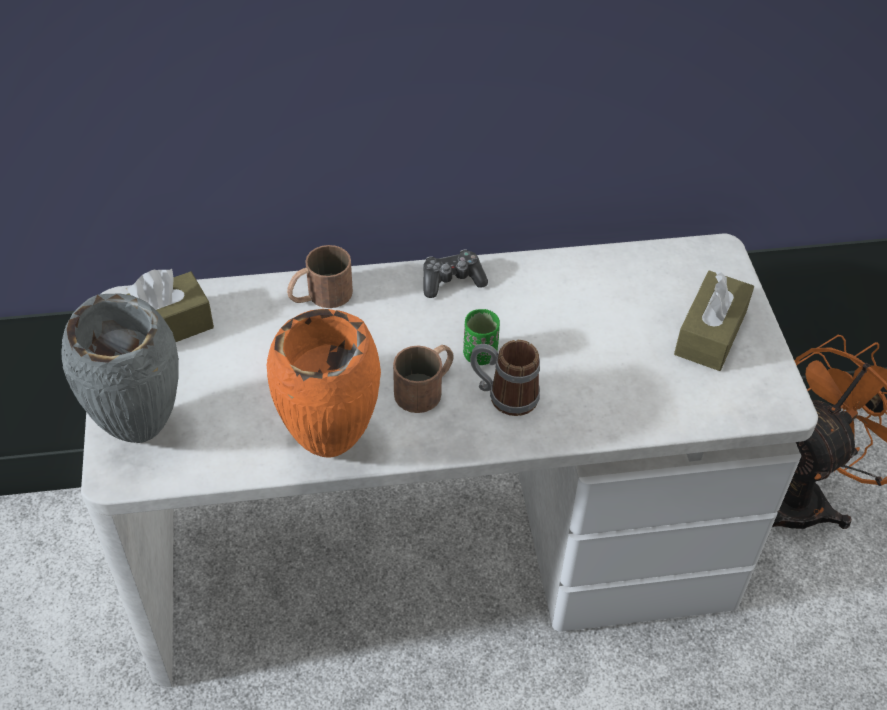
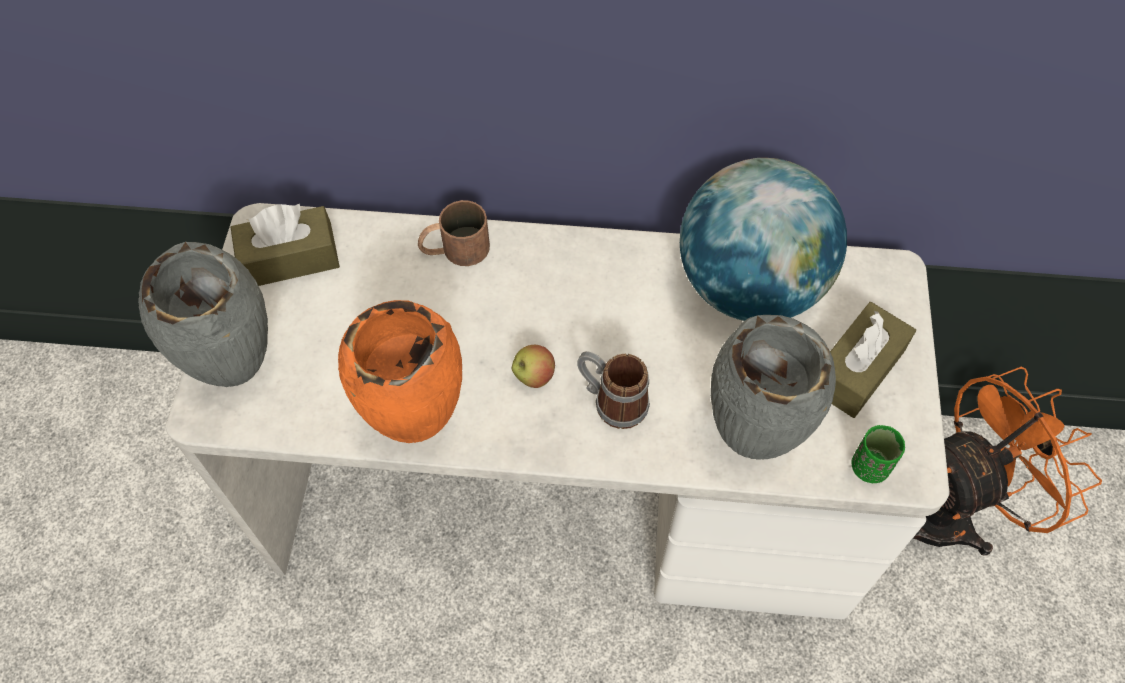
camera: 15 degrees right, 10 degrees up
(426, 387) = (534, 376): brown mug -> apple
(451, 280) = (595, 256): game controller -> none
(480, 354) = (600, 349): green cup -> green cup (869, 467)
(598, 282) = (750, 286): none -> globe
(639, 404) = (753, 441): none -> grey vase

